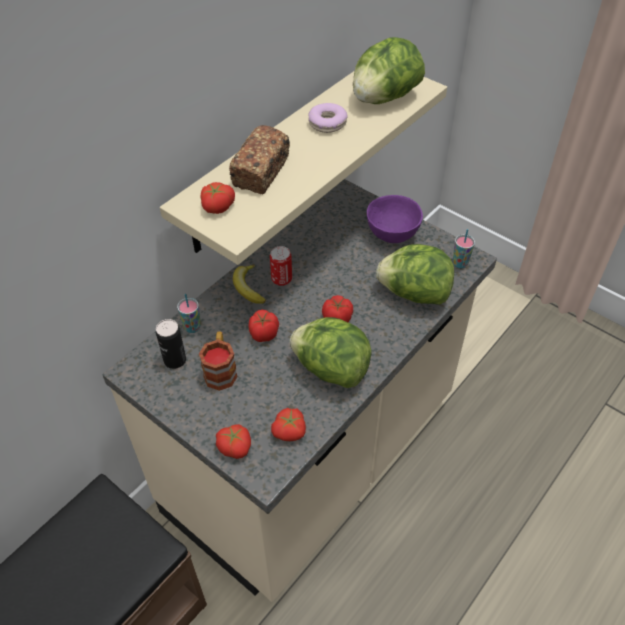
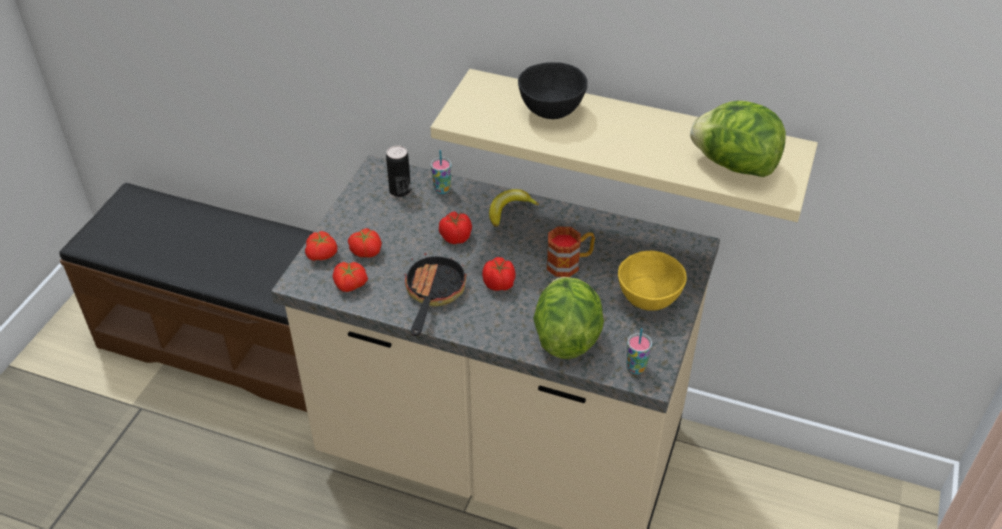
camera: 70 degrees right, 5 degrees down
(217, 206) = (486, 98): tomato -> tomato (366, 250)
(221, 370) = (401, 222): mug -> mug (569, 263)
(261, 172) = (550, 111): bread -> black bowl
(281, 279) = (532, 230): can -> none
(327, 123) = (658, 135): donut -> none
(331, 369) = (433, 294): lettuce -> frying pan
(392, 235) = (647, 300): purple bowl -> yellow bowl

